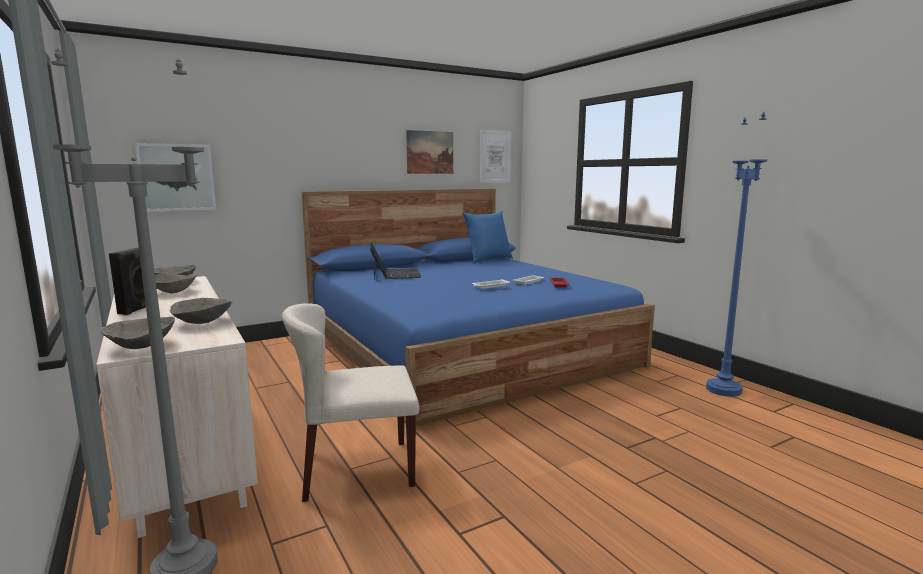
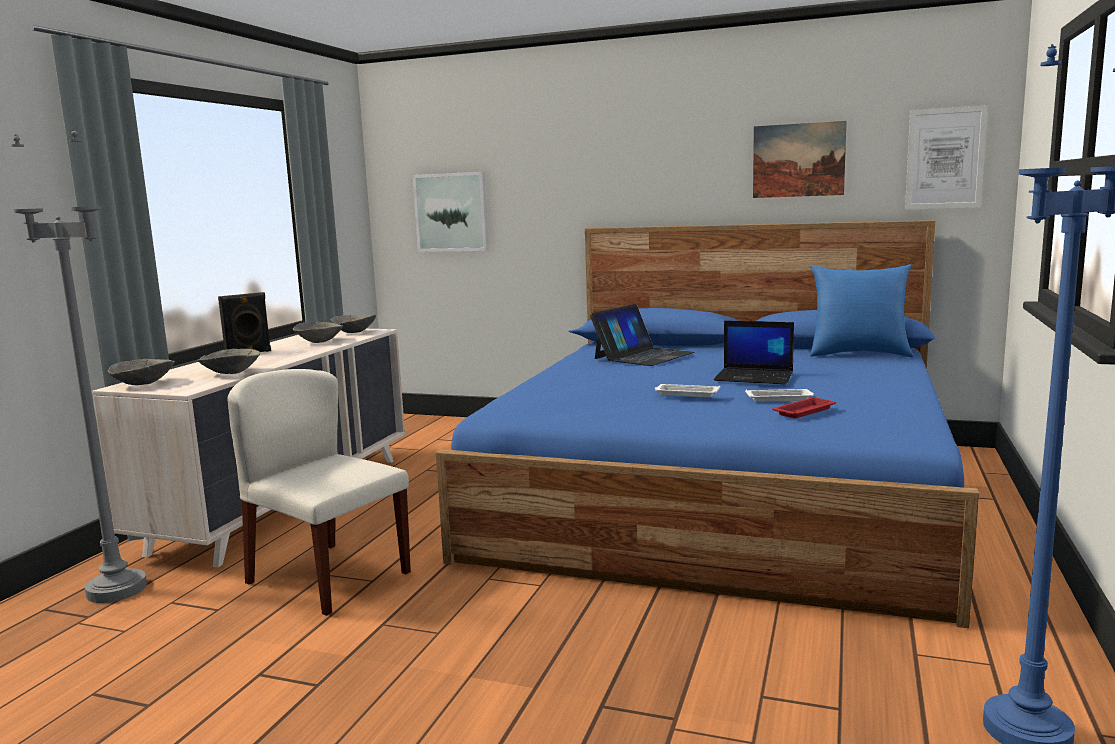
camera: 50 degrees right, 0 degrees up
(488, 275) = (755, 377): none -> laptop

